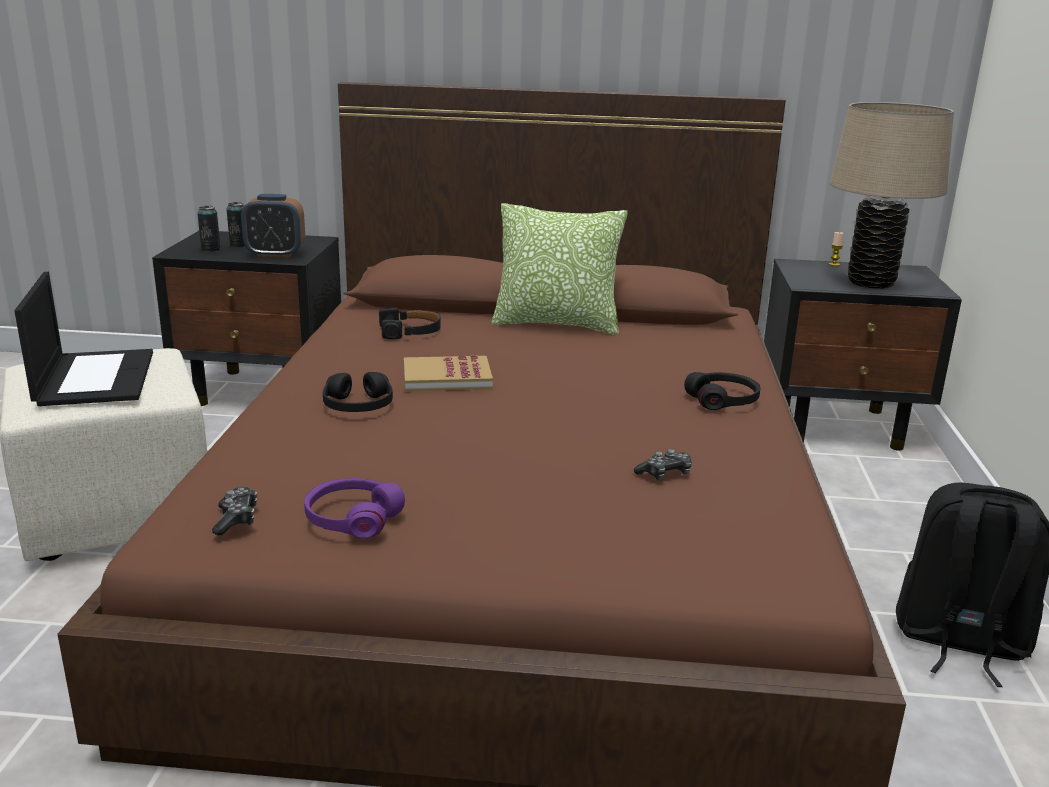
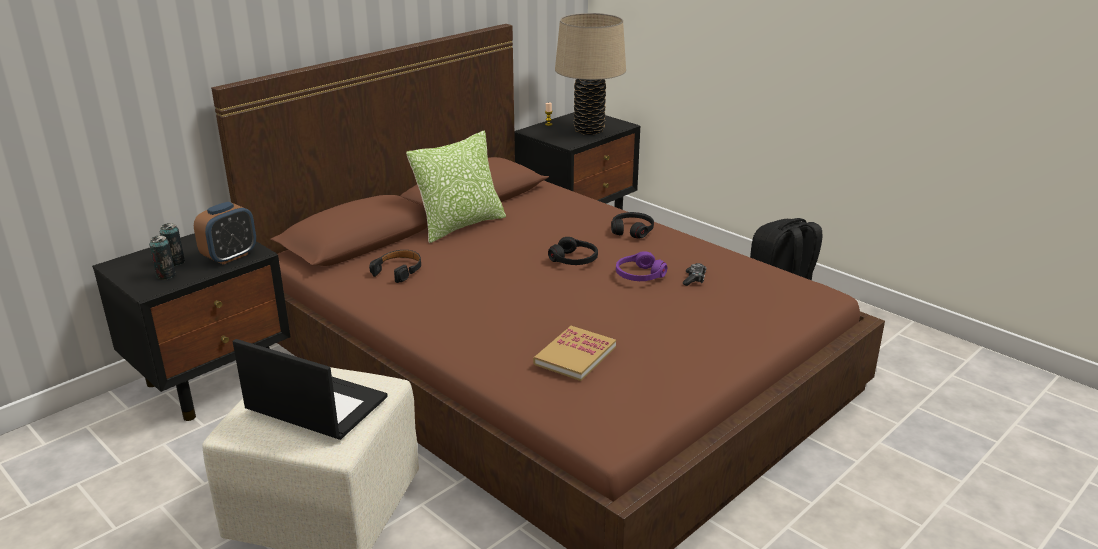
camera: 50 degrees left, 5 degrees up
(236, 519) = (613, 408): game controller -> none
(352, 519) = (651, 374): purple headphones -> purple headphones (639, 275)
(358, 406) = (500, 327): black headphones -> black headphones (574, 260)
(447, 378) = (498, 286): book -> book (575, 356)

